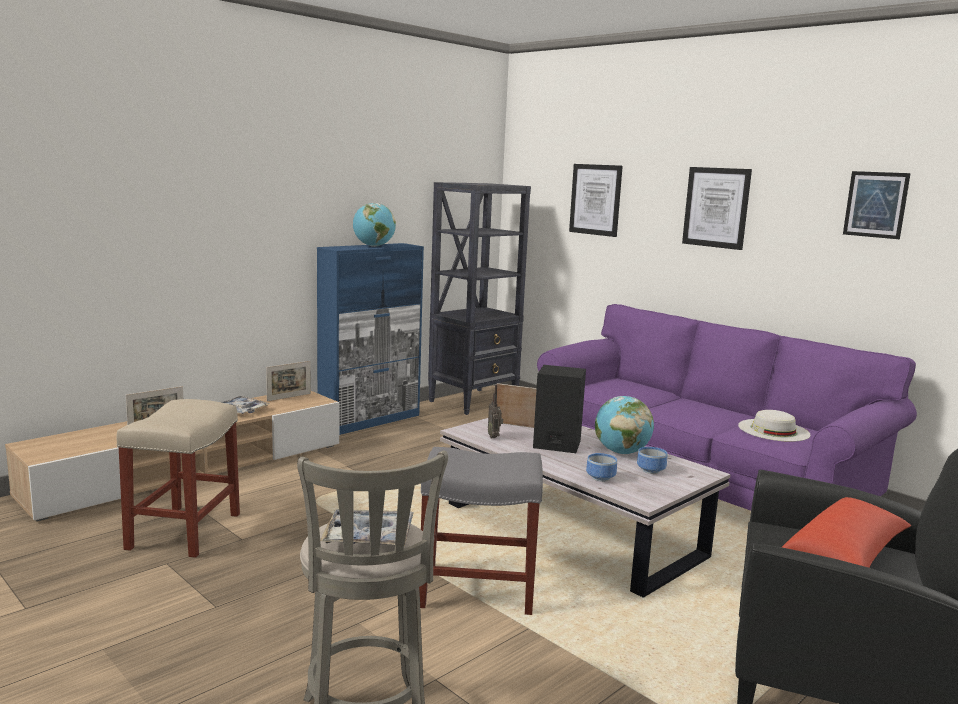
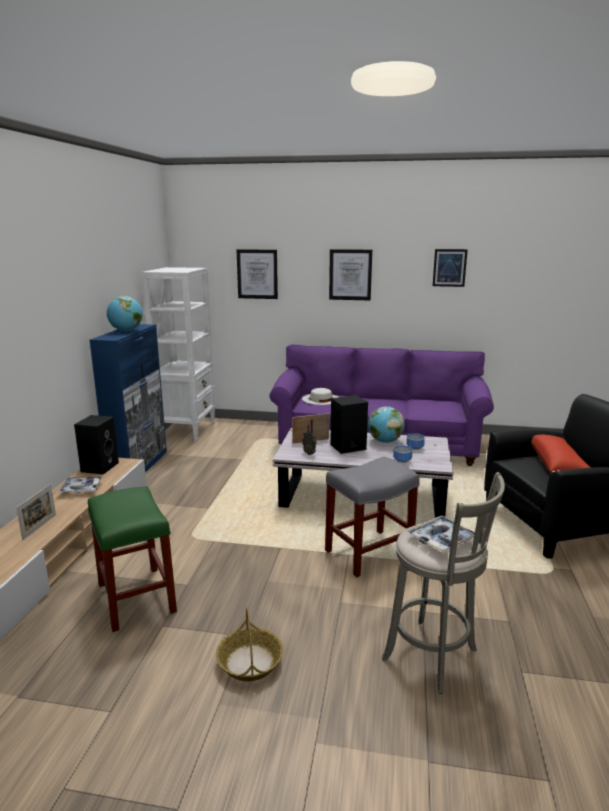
camera: 35 degrees left, 5 degrees up
(182, 630) = (250, 662): none -> basket
(185, 530) = (135, 597): beige stool -> green stool
(289, 397) = (99, 467): picture frame -> black speaker
(474, 401) = (187, 431): black bookcase -> white bookcase
(773, 430) = (431, 406): white hat -> white hat (321, 399)

